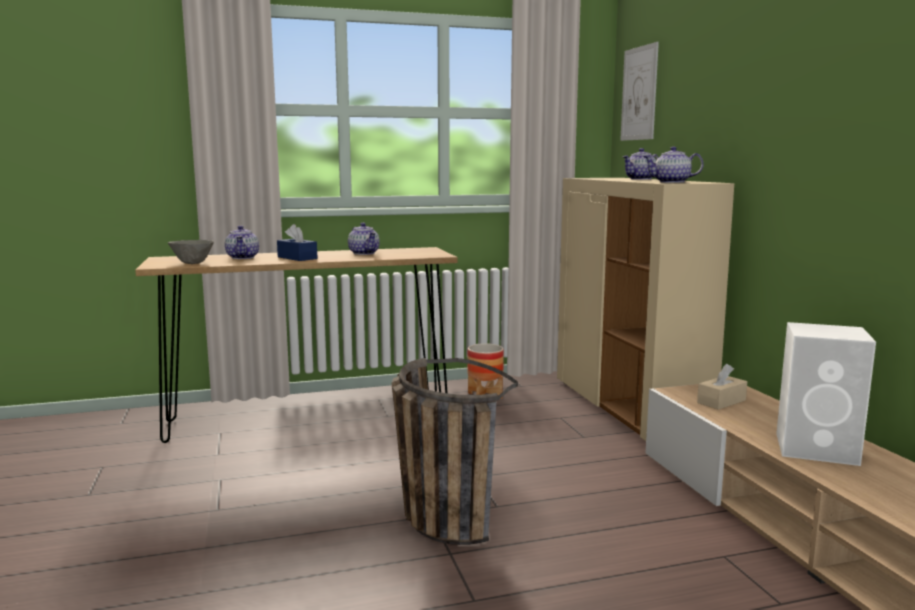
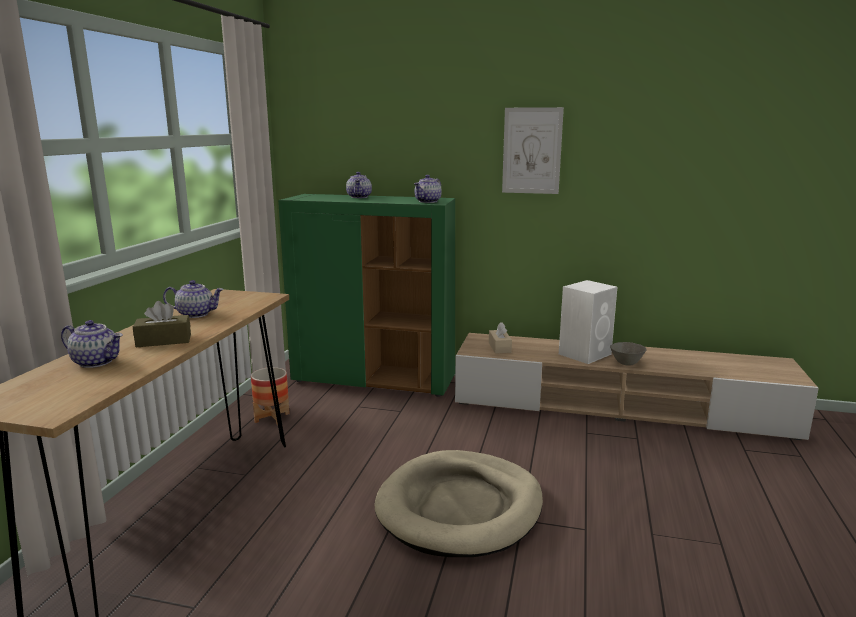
camera: 60 degrees left, 5 degrees up
(193, 263) = (83, 391): grey bowl -> grey bowl (626, 364)
(297, 258) = (164, 341): blue tissue box -> brown tissue box
(436, 514) = (460, 508): basket -> beige dog bed
(628, 408) = (375, 379): beige cabinet -> green cabinet
(639, 93) = (316, 121): picture -> picture (532, 151)

